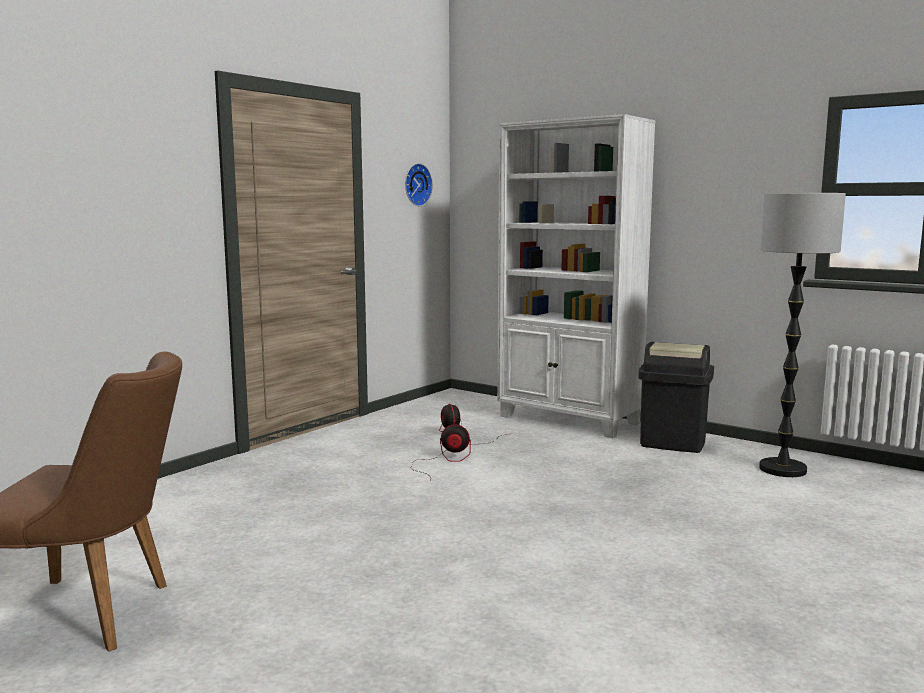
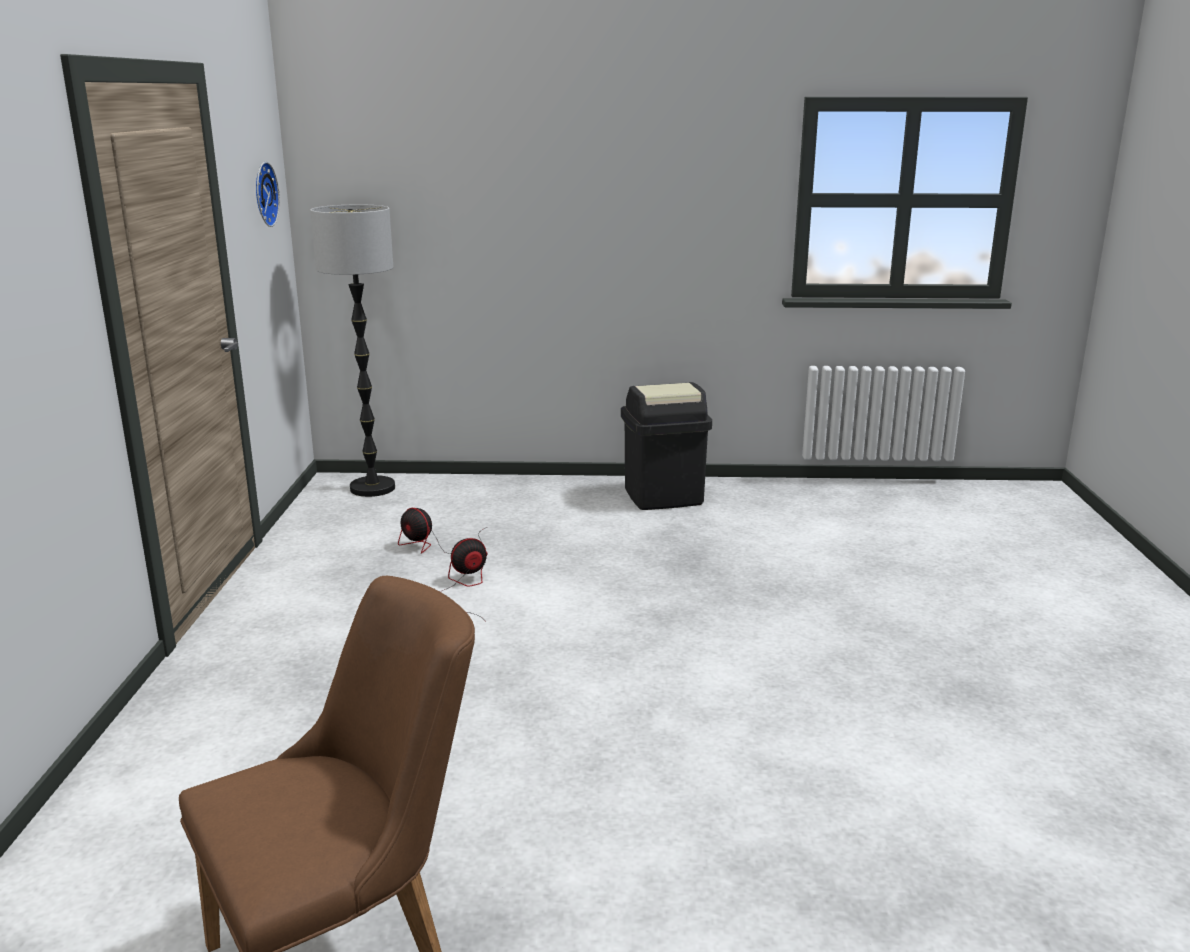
camera: 35 degrees left, 10 degrees up
(569, 420) = (524, 491): white bookcase -> none
(782, 469) = (792, 506): floor lamp -> floor lamp (372, 488)

